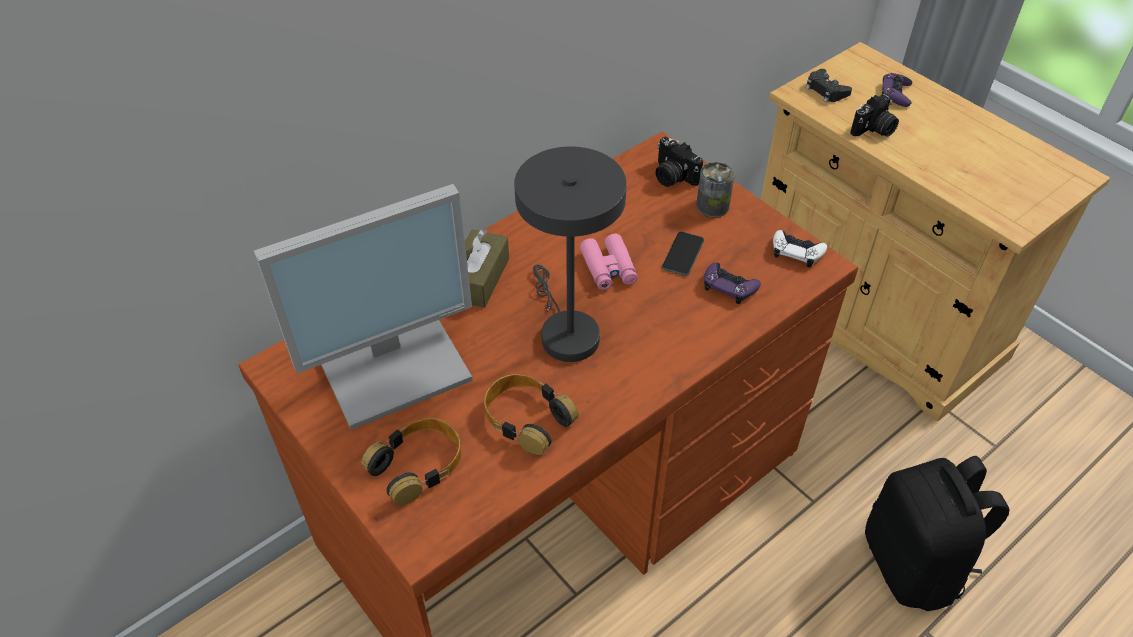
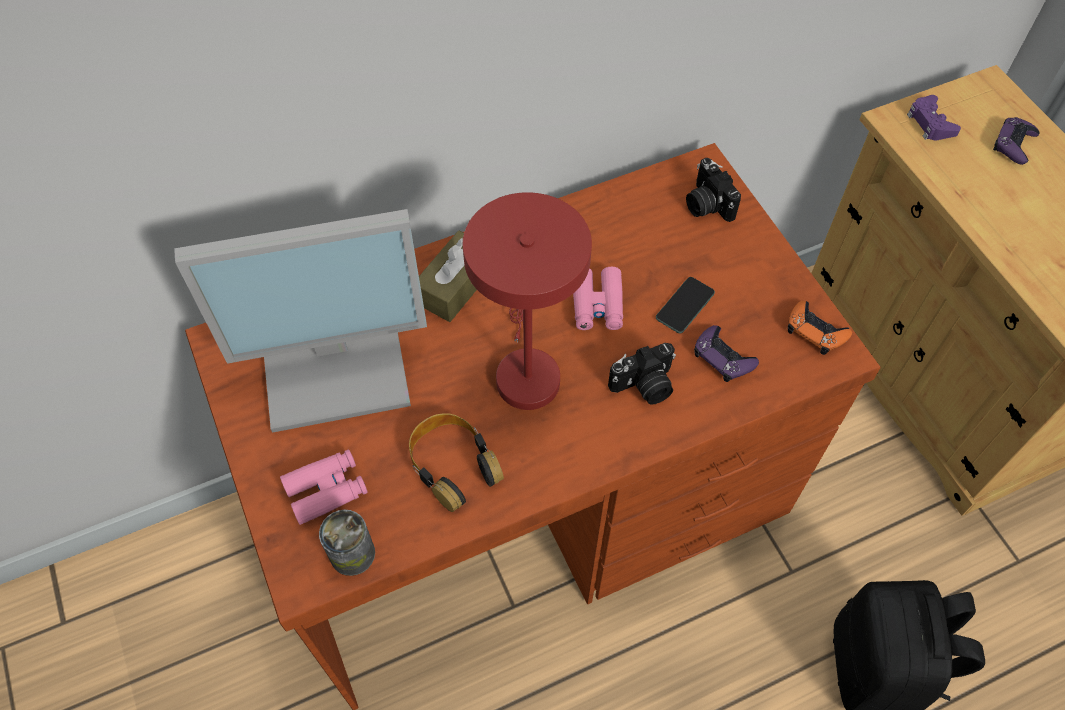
camera: 15 degrees right, 10 degrees up
(418, 465) = (326, 490): headphones -> pink binoculars
(565, 331) = (525, 371): grey table lamp -> red table lamp
(712, 206) = (739, 252): can -> can (352, 553)
(796, 252) = (815, 331): white game controller -> orange game controller
(826, 90) = (930, 123): black game controller -> purple game controller
(874, 130) = (969, 187): camera -> camera (644, 386)

